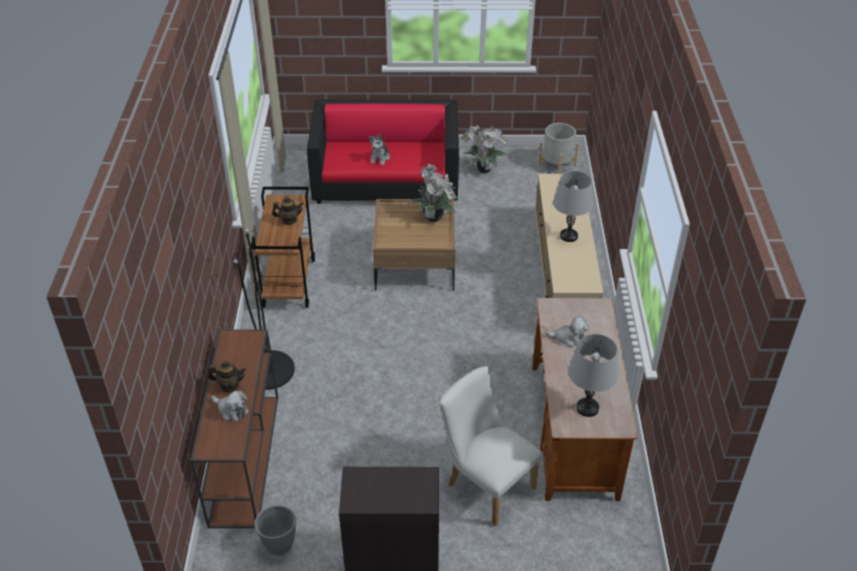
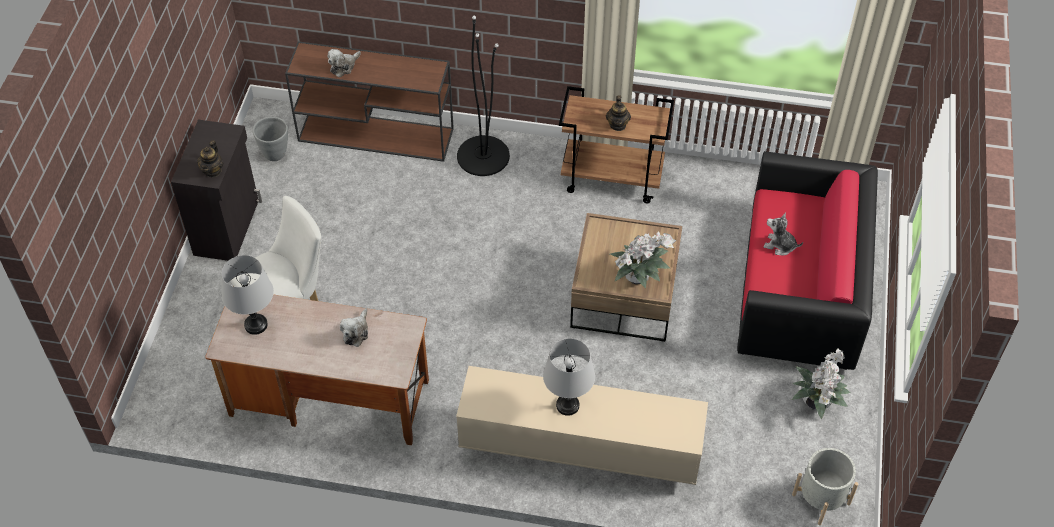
camera: 100 degrees right, 10 degrees up
(229, 385) = (374, 66): teapot -> teapot (213, 170)

